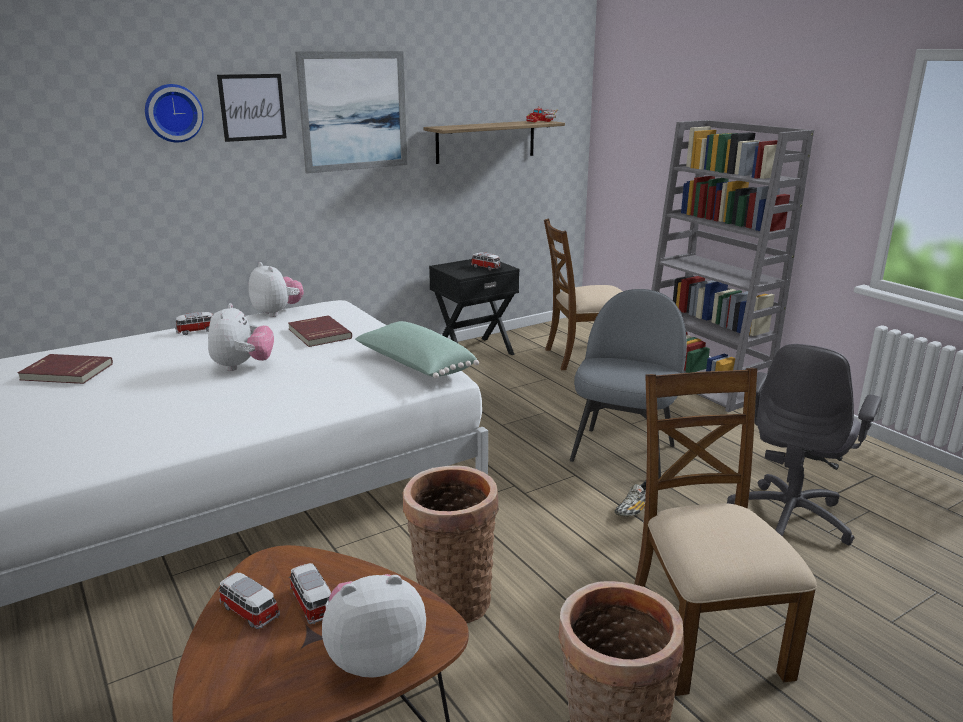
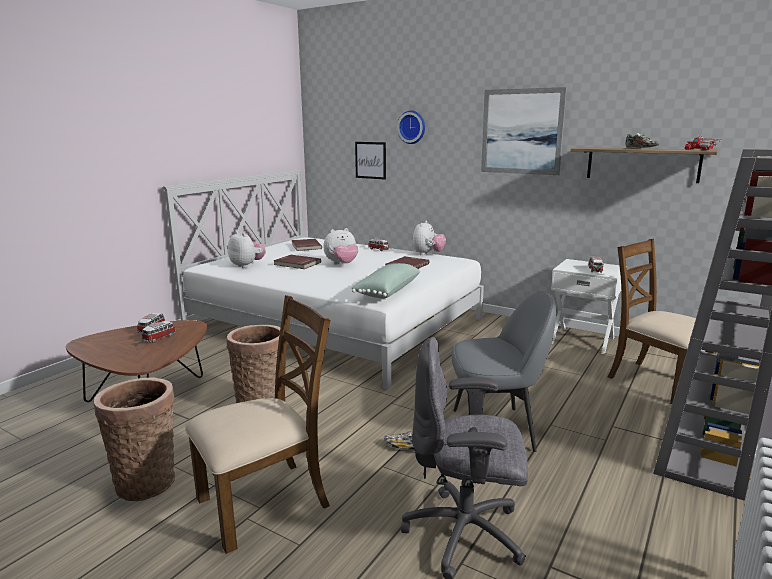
camera: 65 degrees right, 5 degrees down
(177, 396) = (297, 264): none -> red book
(252, 107) = (454, 125): picture -> picture (370, 160)
(374, 657) = (122, 357): plush toy -> plush toy (247, 266)
(473, 351) = (582, 340): black nightstand -> white nightstand
(495, 124) = (641, 148): none -> shoe

